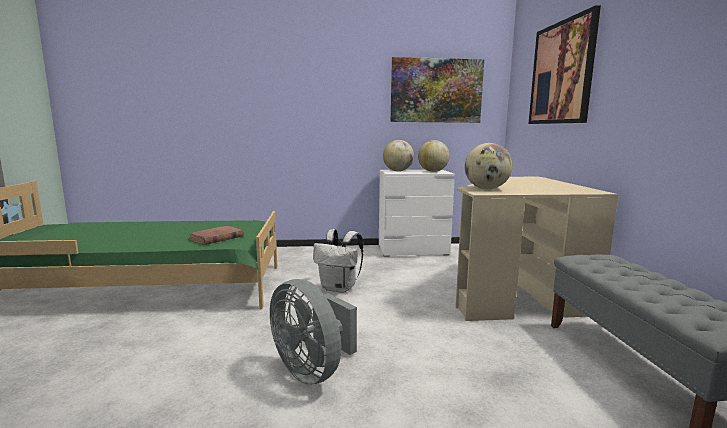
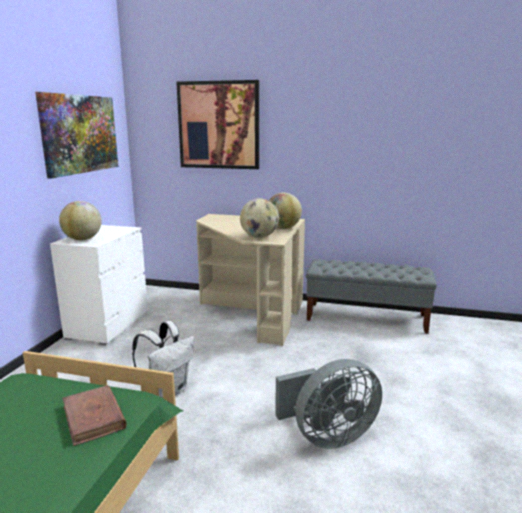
camera: 70 degrees left, 5 degrees up
(433, 171) = (112, 230): globe -> globe (283, 228)

